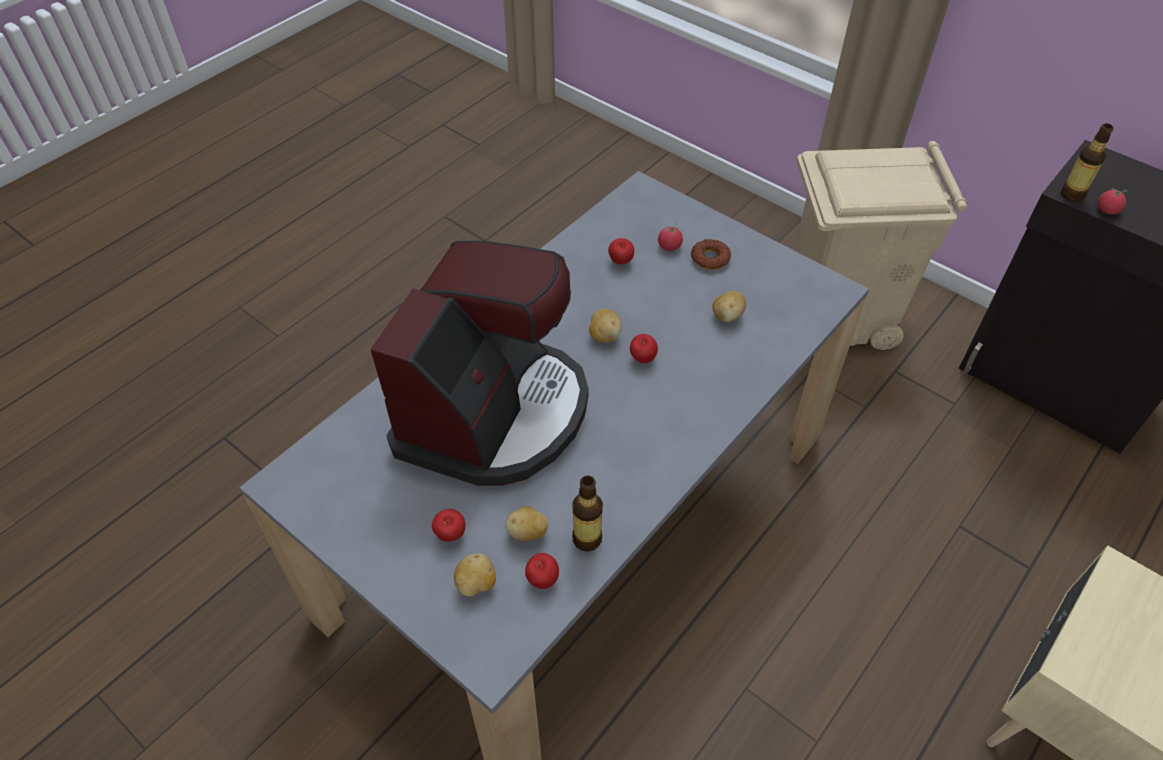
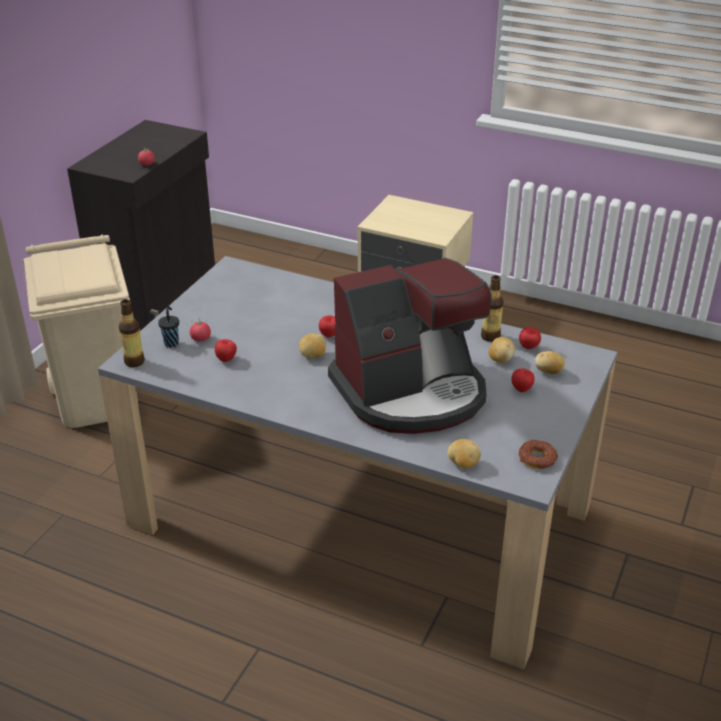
camera: 105 degrees left, 15 degrees down
(494, 413) = (411, 392): coffee machine -> coffee machine turned 150 degrees clockwise
(668, 223) = (171, 343): none -> black cup
(710, 258) = (210, 319): donut -> donut (537, 459)
(727, 316) = (272, 306): potato -> potato (463, 464)
(1071, 195) = (133, 174): bottle -> bottle (134, 362)

